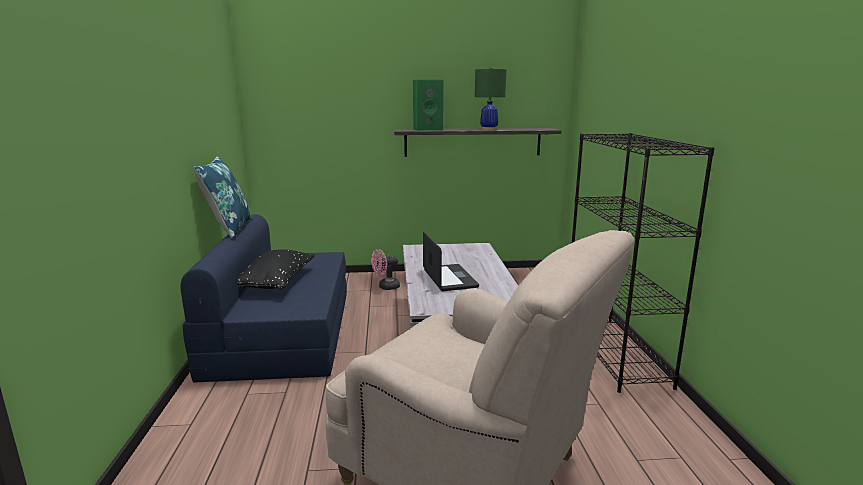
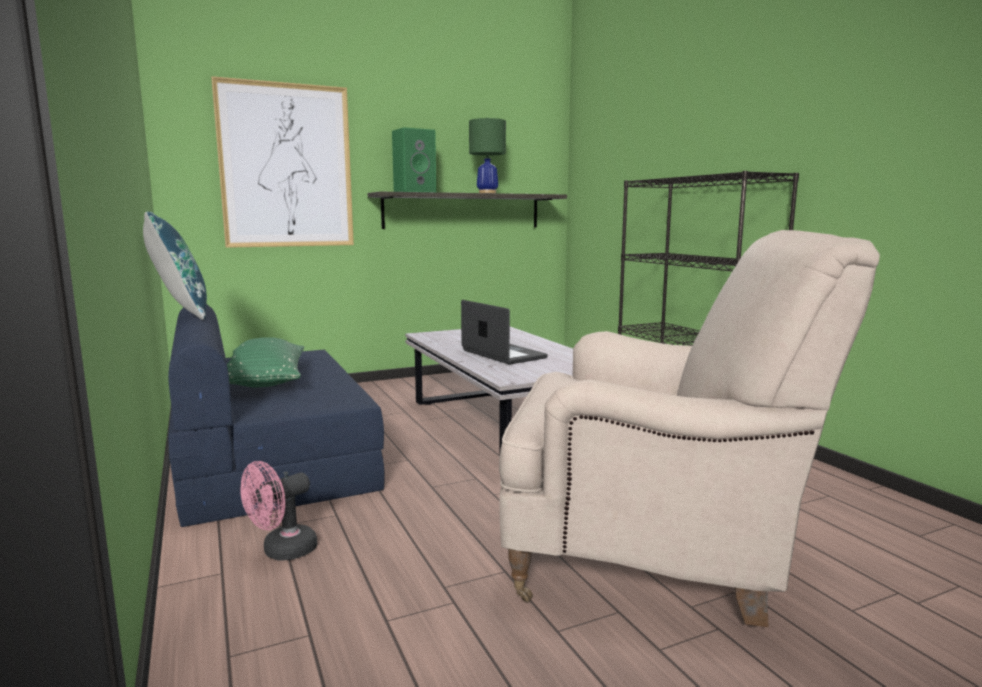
camera: 20 degrees left, 5 degrees down
(276, 282) = (265, 382): black pillow -> green pillow
(332, 110) = (286, 166): none -> picture
(386, 287) = (375, 396): pink fan -> pink fan (282, 552)

